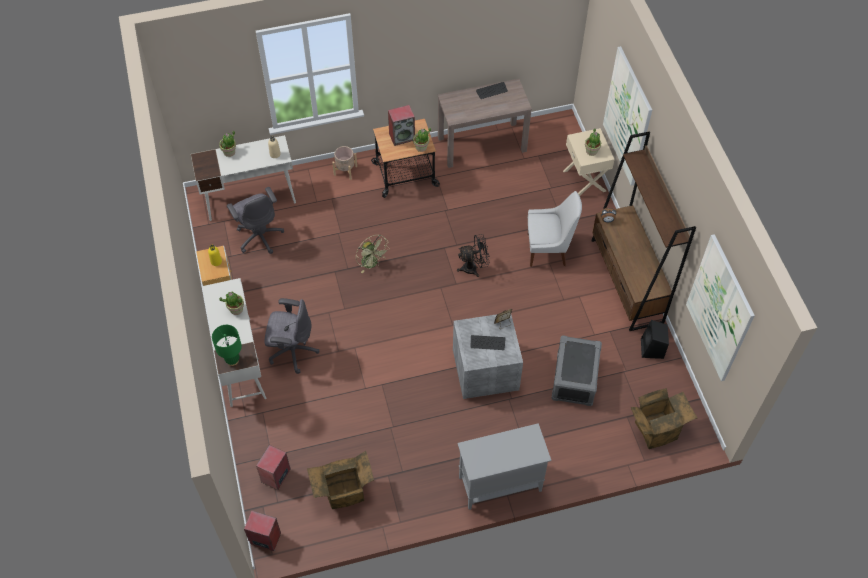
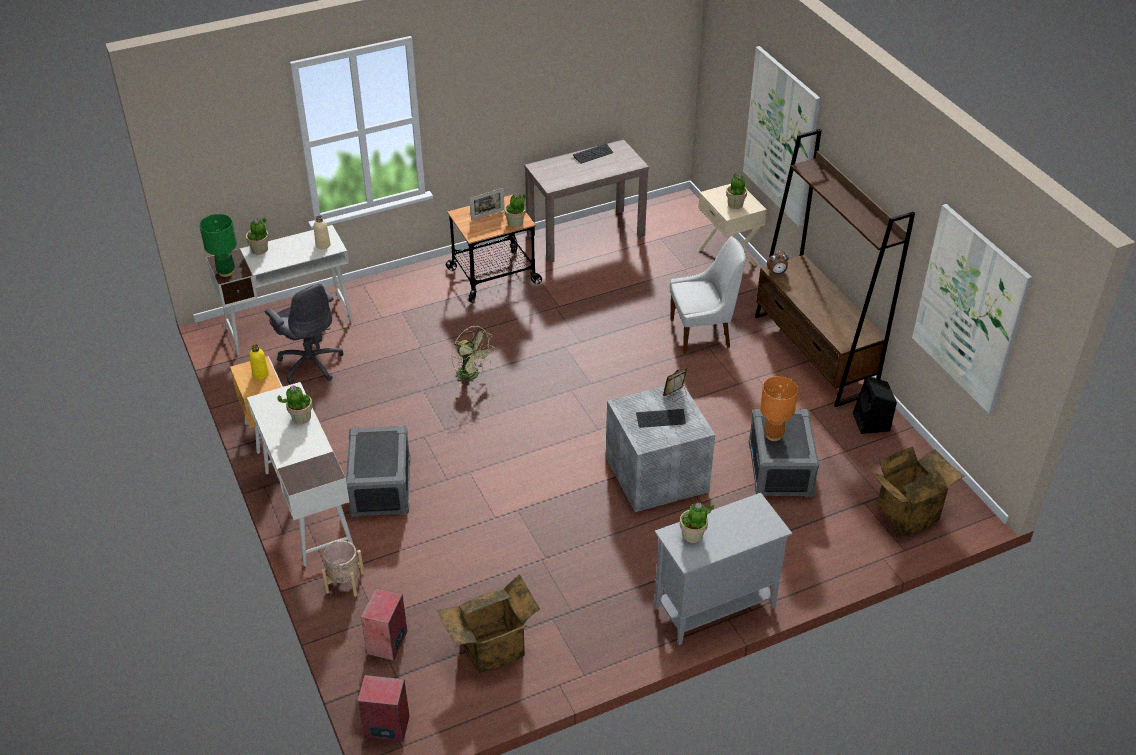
camera: 10 degrees left, 15 degrees down
(232, 360) = (307, 476): green table lamp -> green table lamp (226, 272)
(292, 351) = (381, 487): grey office chair -> grey storage box
(345, 170) = (413, 280): beige planter -> beige planter (344, 582)
(402, 136) = (487, 215): speaker -> picture frame
(473, 268) = (610, 363): black fan -> none
(482, 451) = (693, 535): none -> potted plant
(570, 361) = (773, 435): none -> orange table lamp

